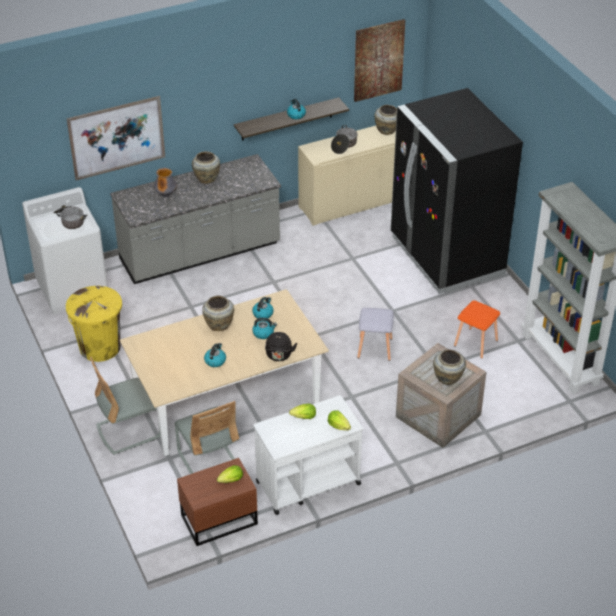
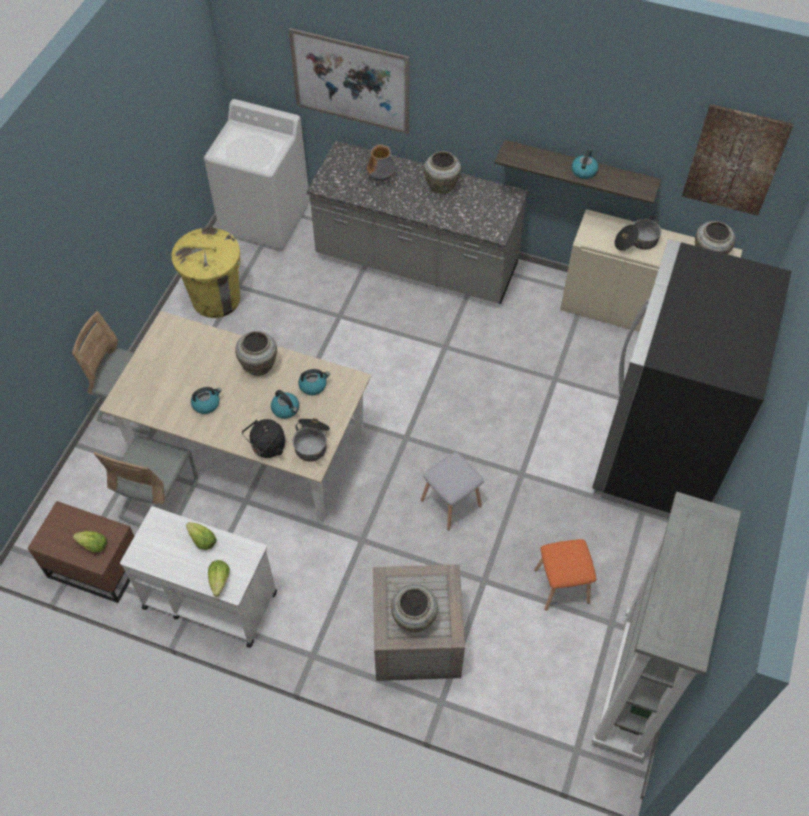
camera: 45 degrees right, 15 degrees up
(70, 220) = (257, 148): cooking pot -> cooking pot (312, 442)

